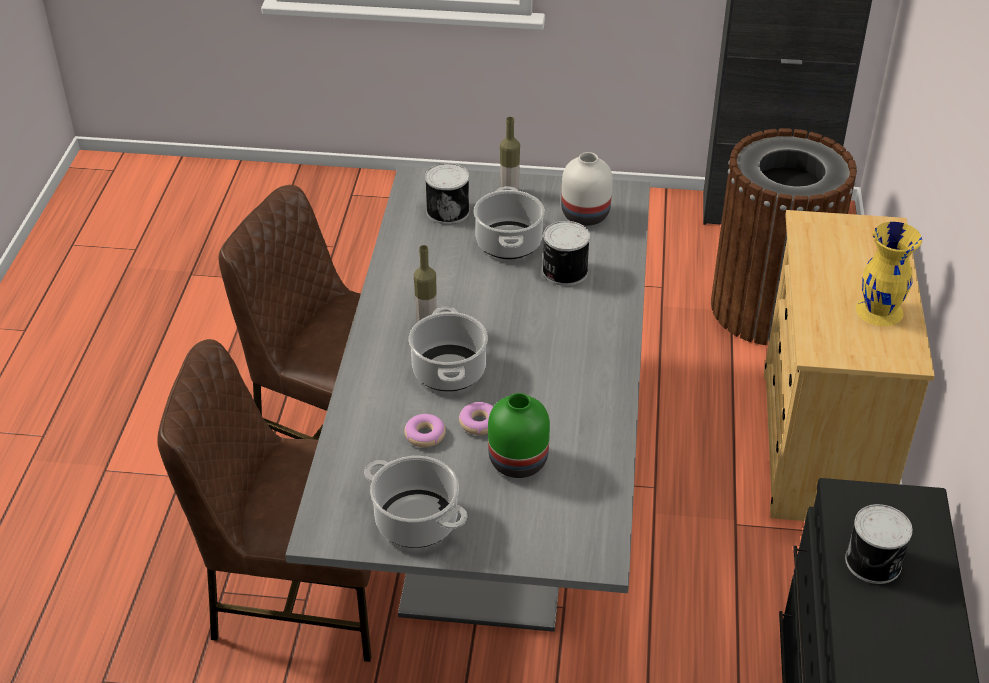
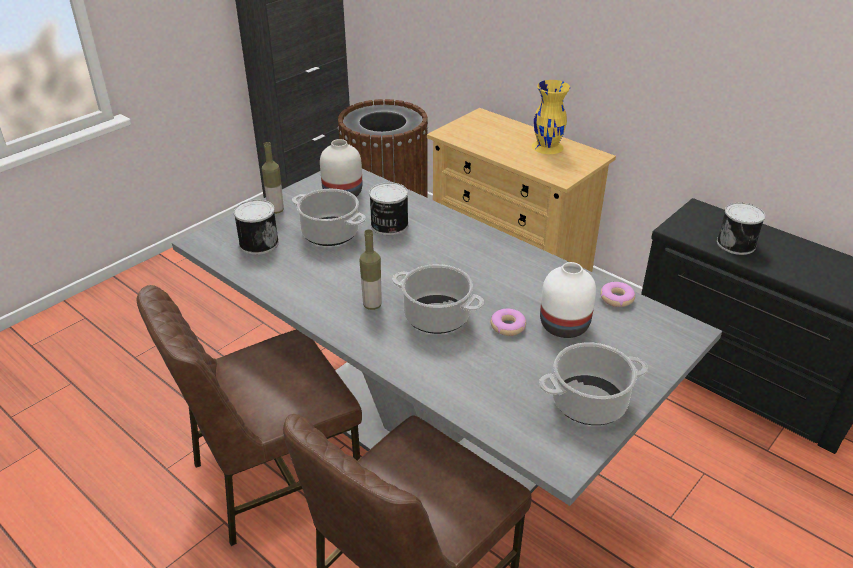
camera: 55 degrees left, 5 degrees down
(425, 435) = (496, 358): donut -> donut (616, 298)
(518, 460) = (563, 325): green vase -> white vase

